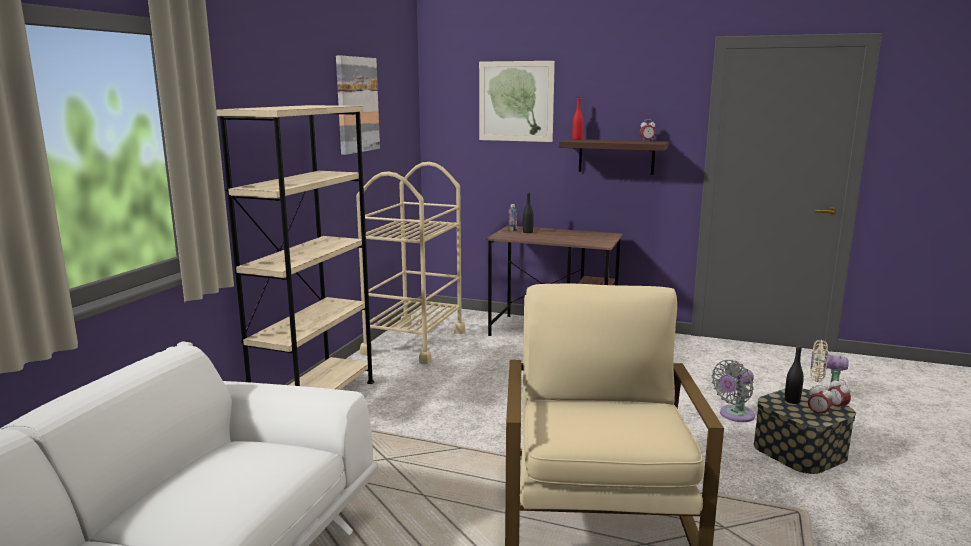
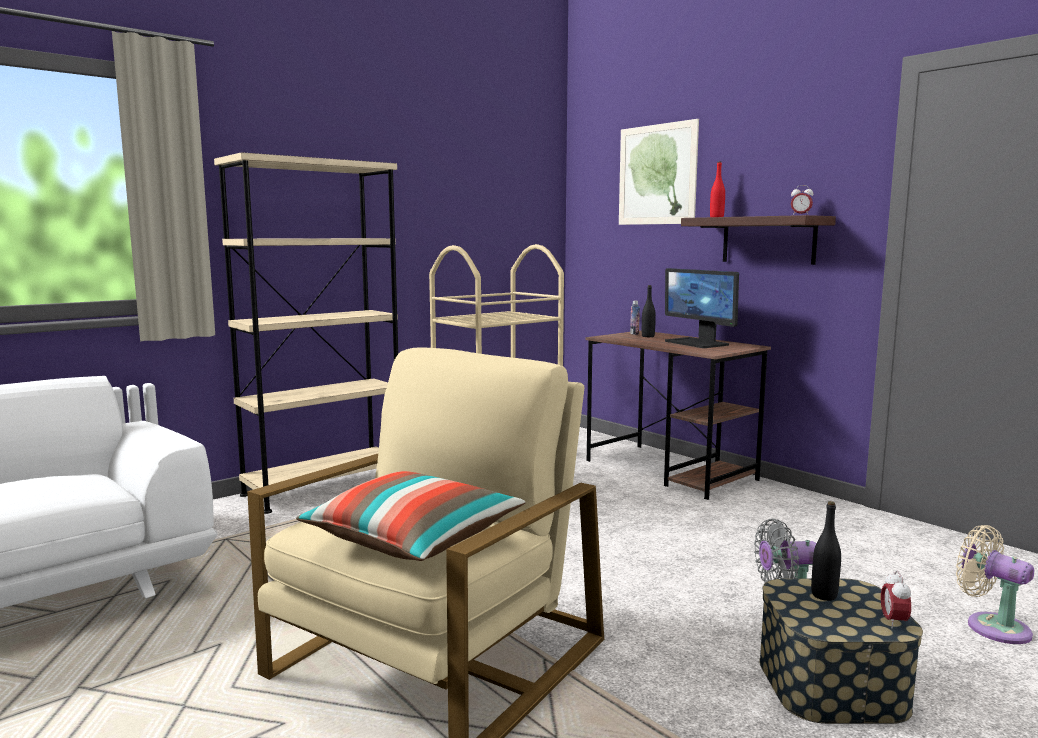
camera: 30 degrees right, 5 degrees down
(356, 105) = (447, 176): picture -> none
(574, 235) = (697, 343): none -> monitor
(637, 427) = (413, 539): none -> pillow
(818, 413) = (841, 621): alarm clock -> none

